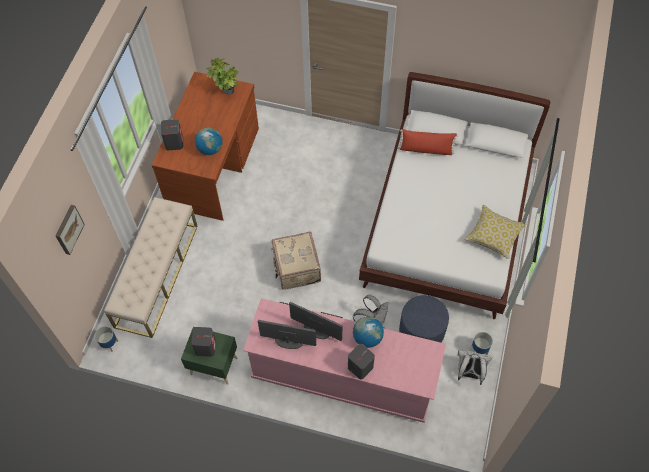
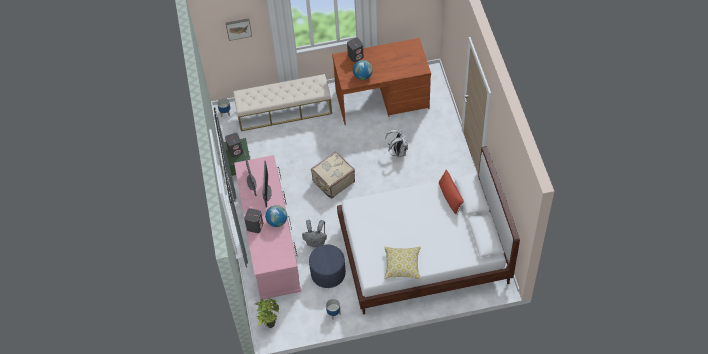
camera: 65 degrees right, 5 degrees down
(226, 91) = (414, 62): potted plant -> potted plant (269, 322)
(469, 373) = (312, 314): white backpack -> white backpack (398, 151)

